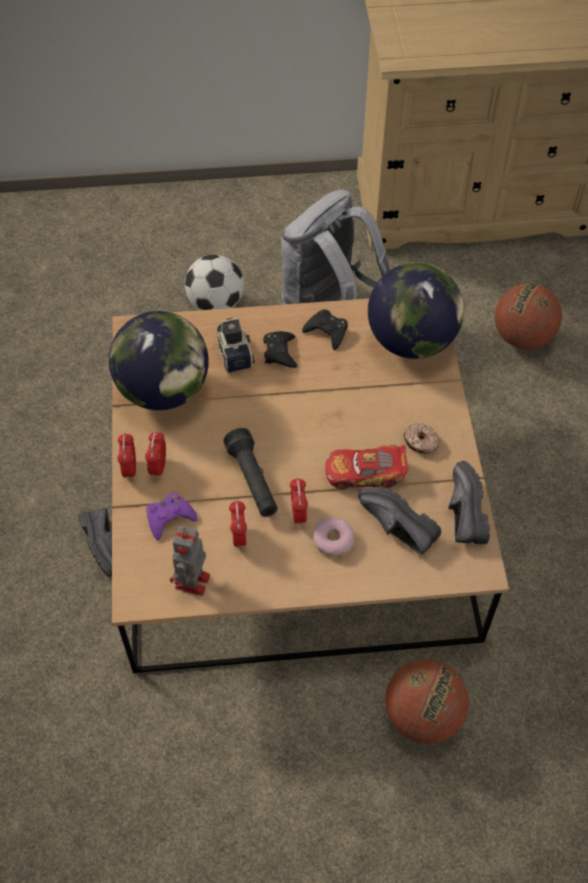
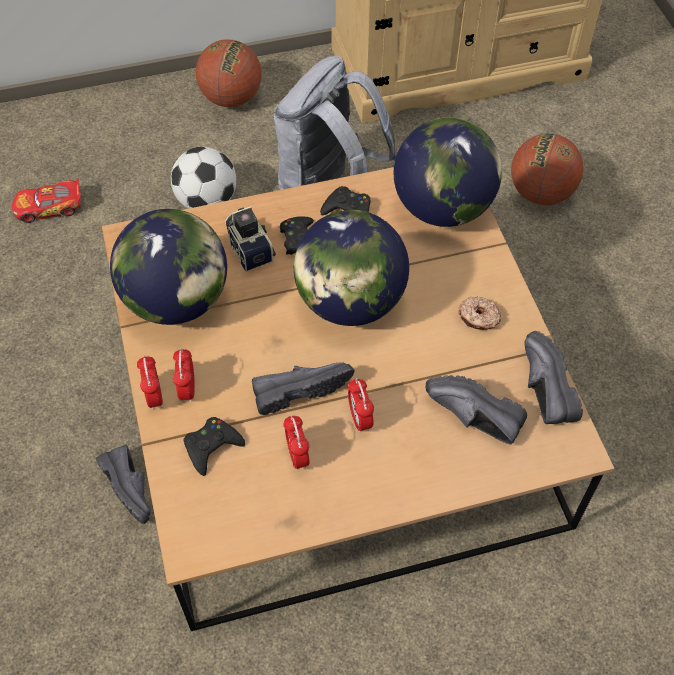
camera: 10 degrees left, 0 degrees up
(169, 518) = (212, 447): purple game controller -> black game controller
(192, 583) = (253, 520): toy robot -> none
(253, 480) = (300, 389): black flashlight -> black shoe
(312, 412) = (350, 302): none -> globe
(333, 540) = (406, 443): donut -> none
(365, 473) = (424, 361): toy car -> toy car (49, 207)
(422, 715) = (527, 623): basketball -> basketball (231, 98)

